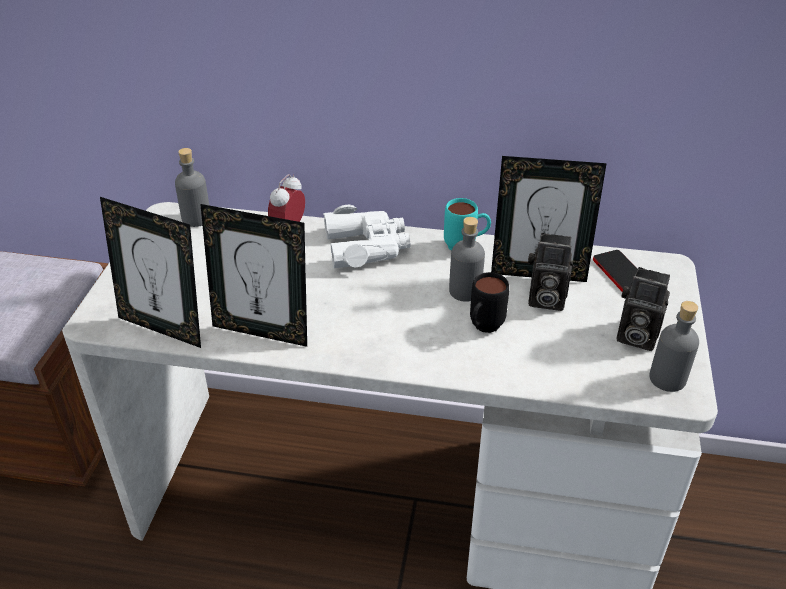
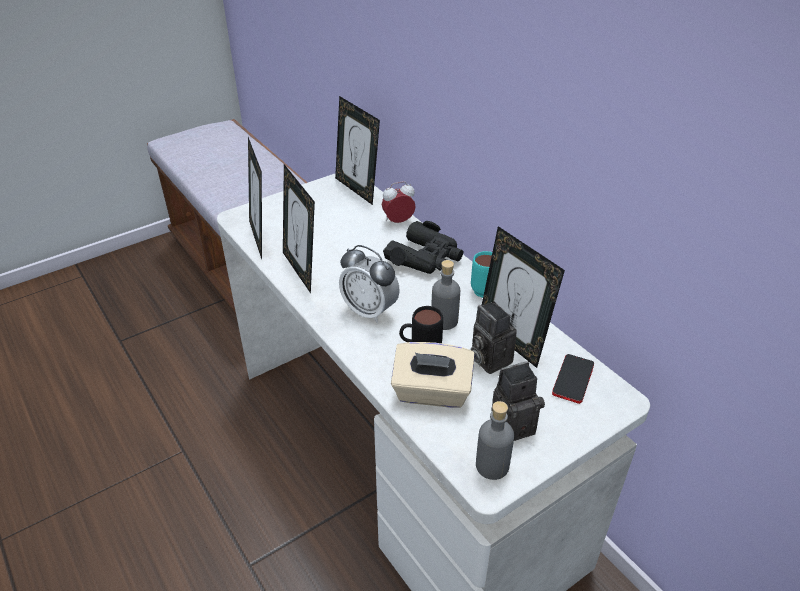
camera: 45 degrees right, 0 degrees up
(196, 218) = (357, 189): grey bottle -> picture frame
(366, 246) = (426, 258): white binoculars -> black binoculars
(389, 325) = (369, 311): none -> alarm clock
(545, 357) = (431, 392): none -> beige tissue box
(634, 336) = (513, 424): camera -> camera turned 90 degrees clockwise

